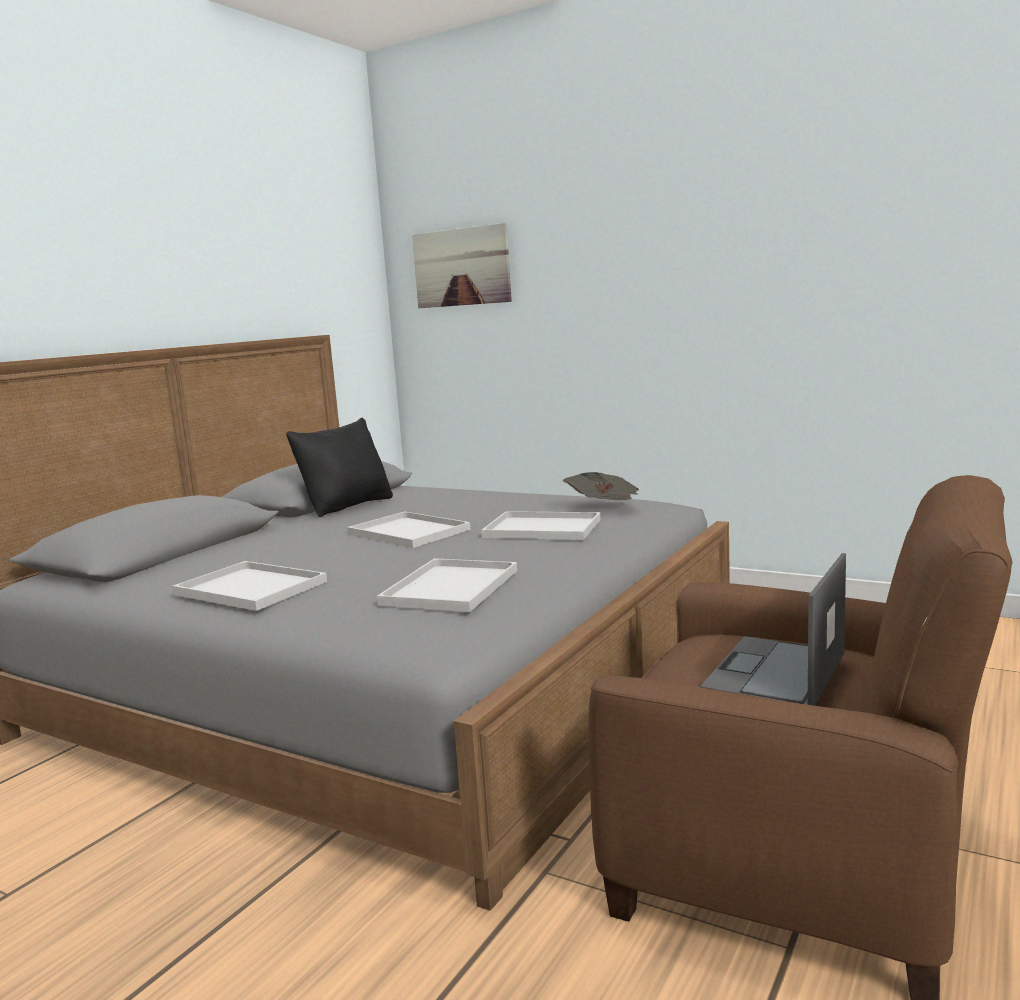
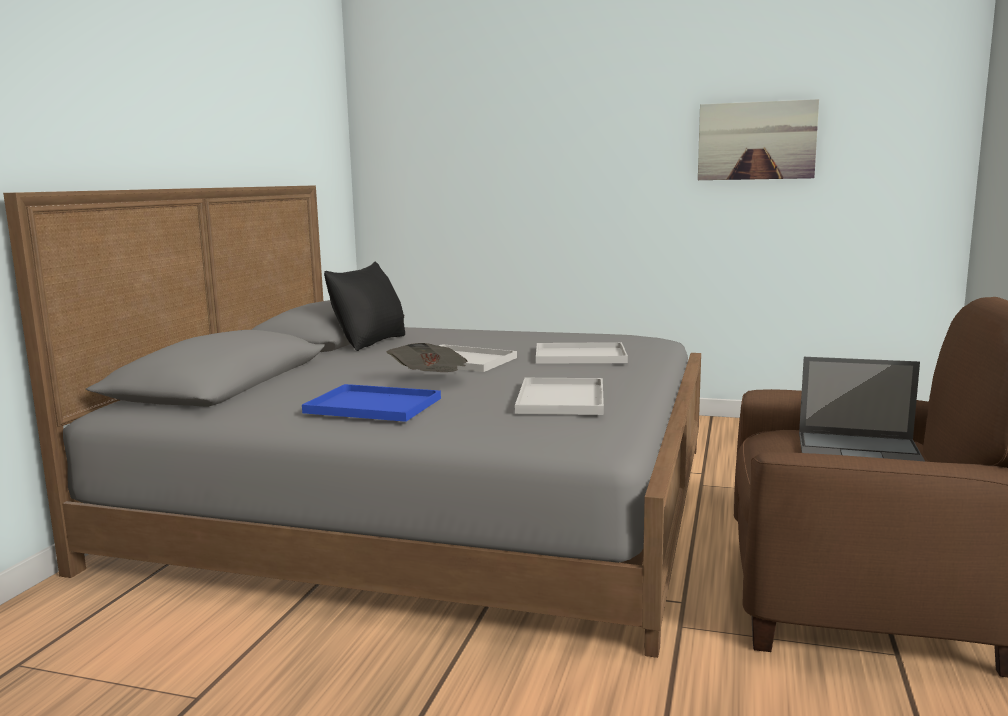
camera: 15 degrees left, 0 degrees up
(253, 588) = (376, 405): white tray -> blue tray
(461, 267) = (429, 130): picture -> picture (756, 141)
(604, 508) = (611, 340): newspaper -> newspaper (430, 381)
(775, 673) = (860, 450): laptop -> laptop turned 90 degrees counterclockwise

